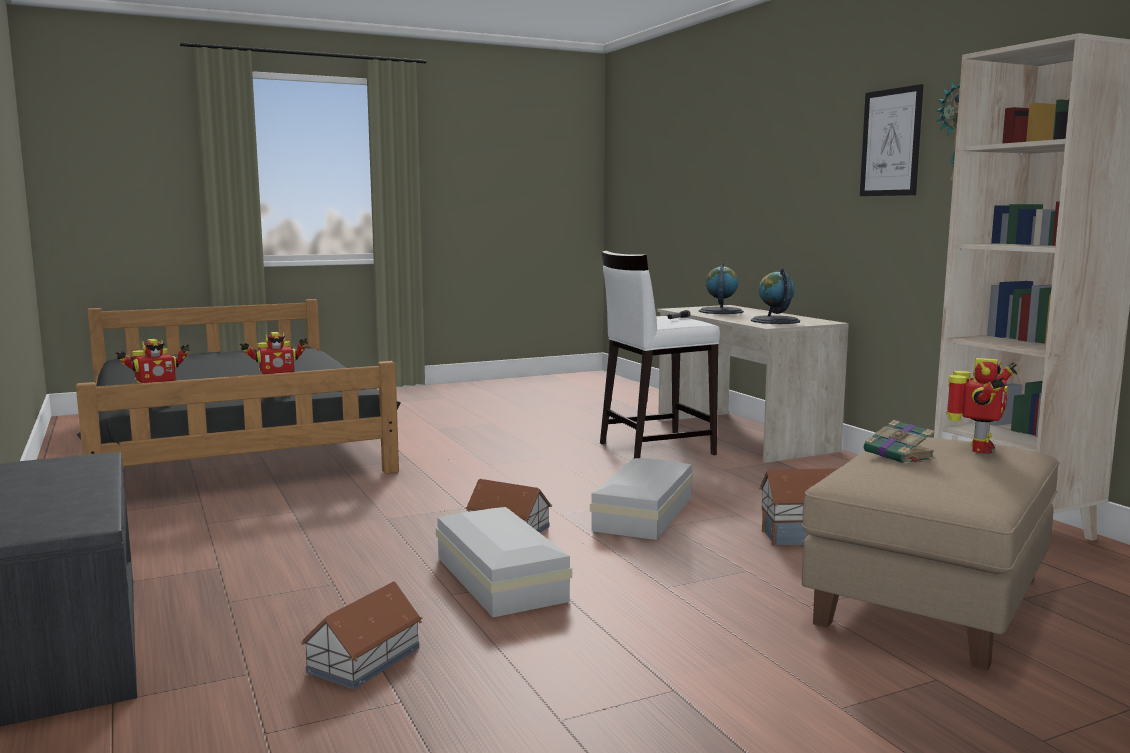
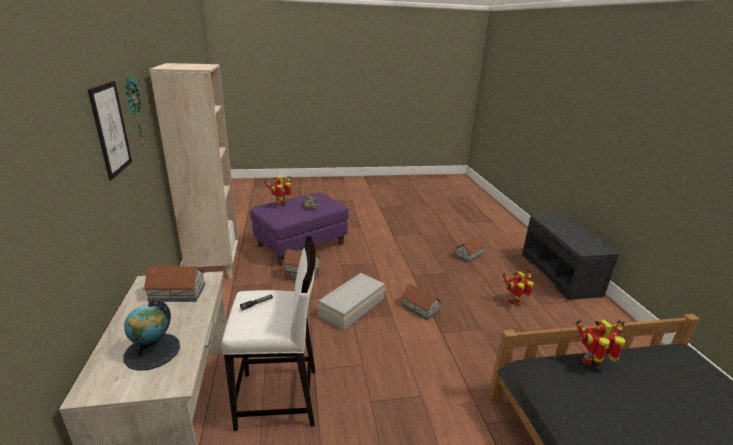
camera: 165 degrees left, 15 degrees up
(157, 405) = (668, 355): toy robot -> toy robot (515, 302)
(499, 580) = (429, 276): white storage box -> none
(775, 321) = (178, 293): globe -> toy house
(928, 600) = (300, 245): beige ottoman -> purple ottoman

